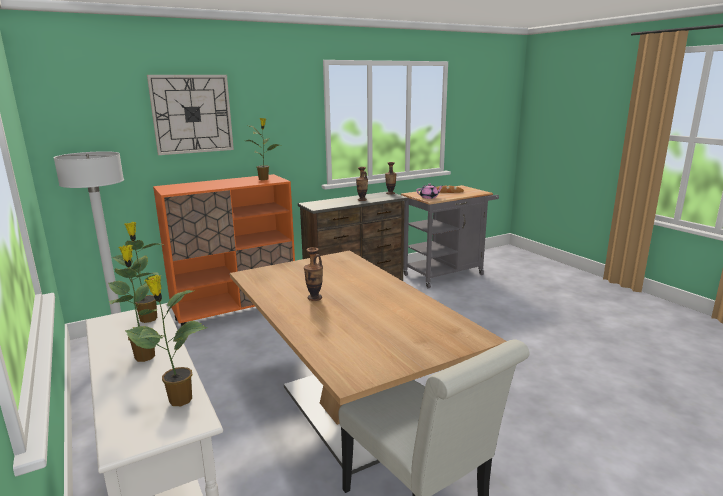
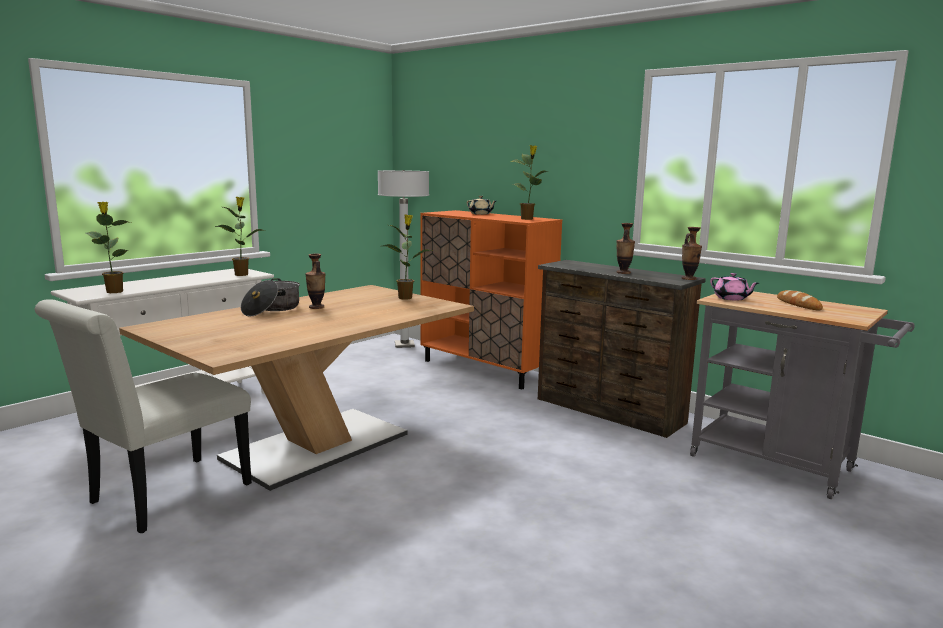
camera: 70 degrees right, 5 degrees down
(144, 356) = (179, 280): potted plant -> potted plant (406, 297)
(192, 114) = (496, 140): wall clock -> none
(206, 183) = (481, 214): none -> beige teapot
(308, 316) = (271, 309): none -> cooking pot

